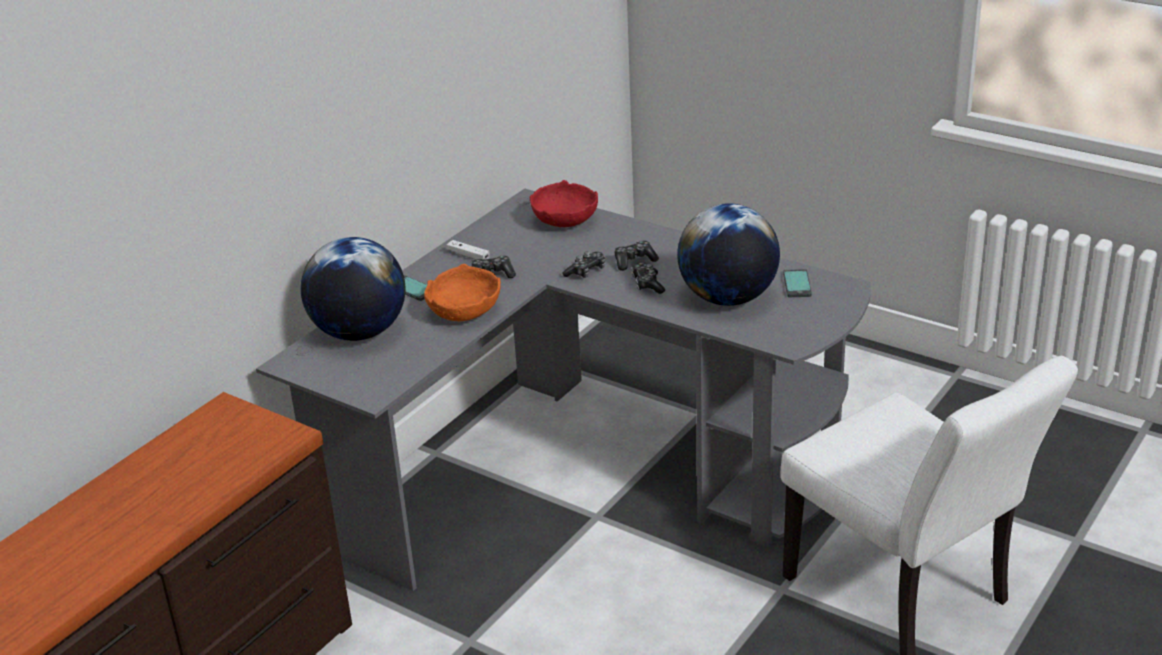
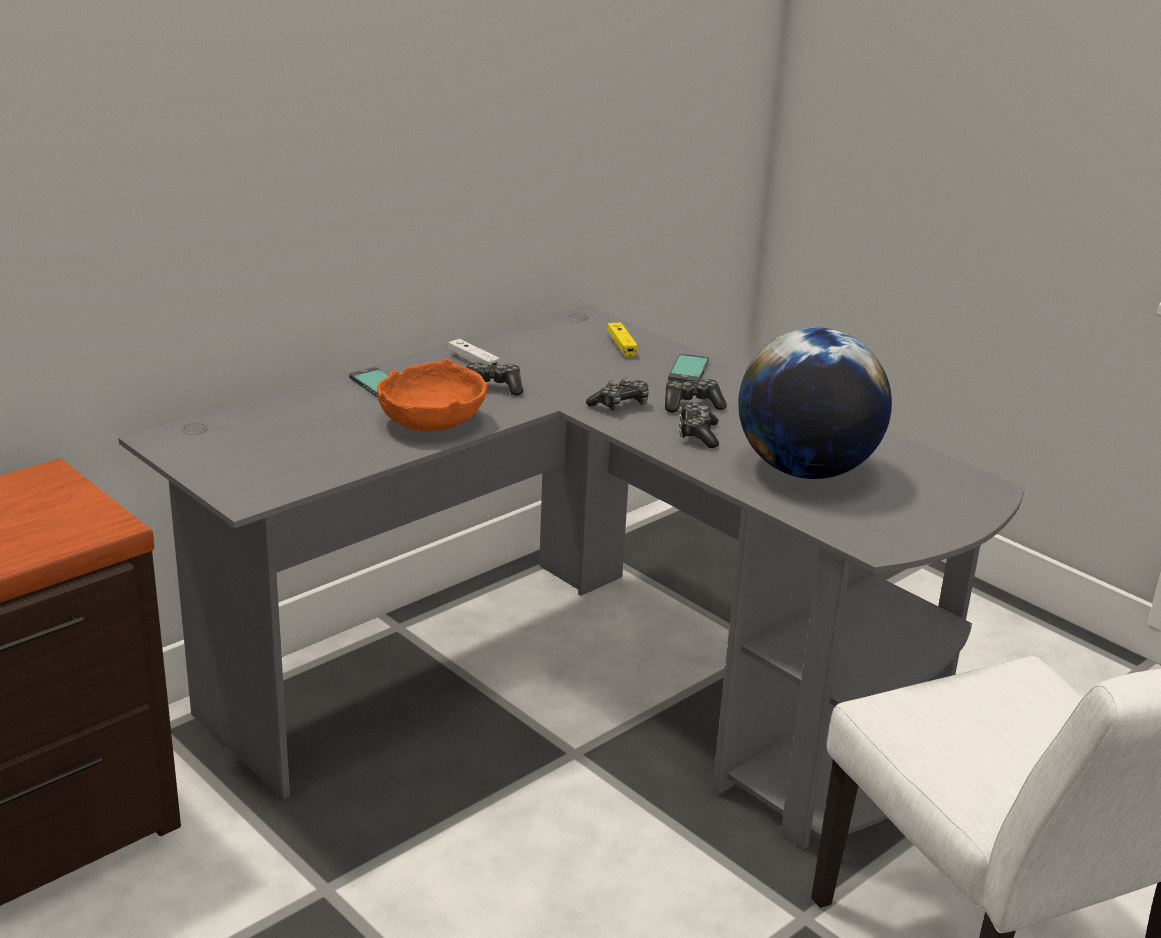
camera: 10 degrees right, 5 degrees down
(360, 332) = (279, 421): globe -> none
(565, 220) = (621, 346): red bowl -> yellow game controller
(797, 284) = (913, 471): phone -> phone (689, 370)

